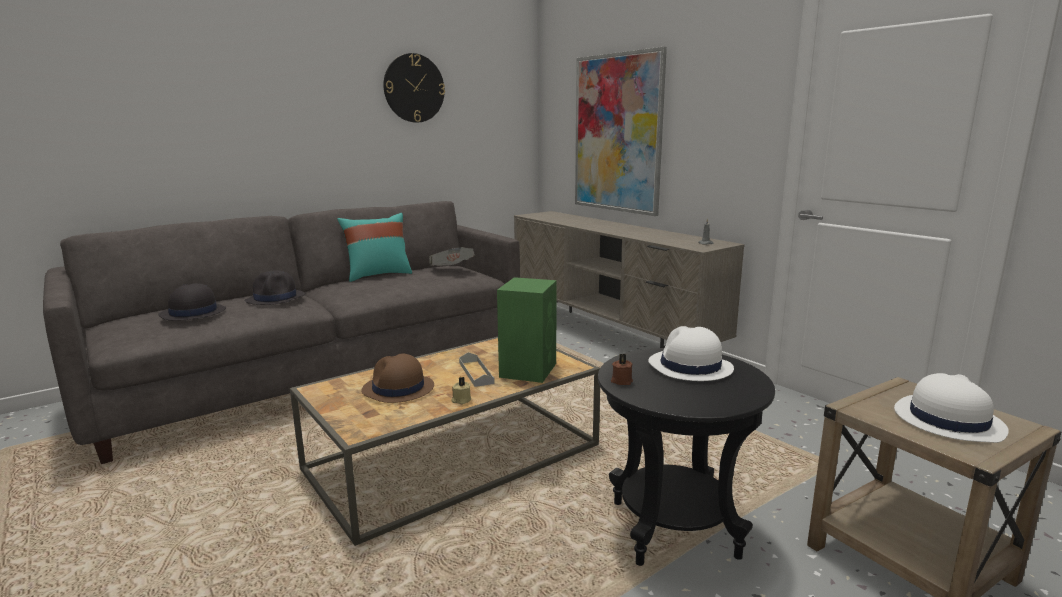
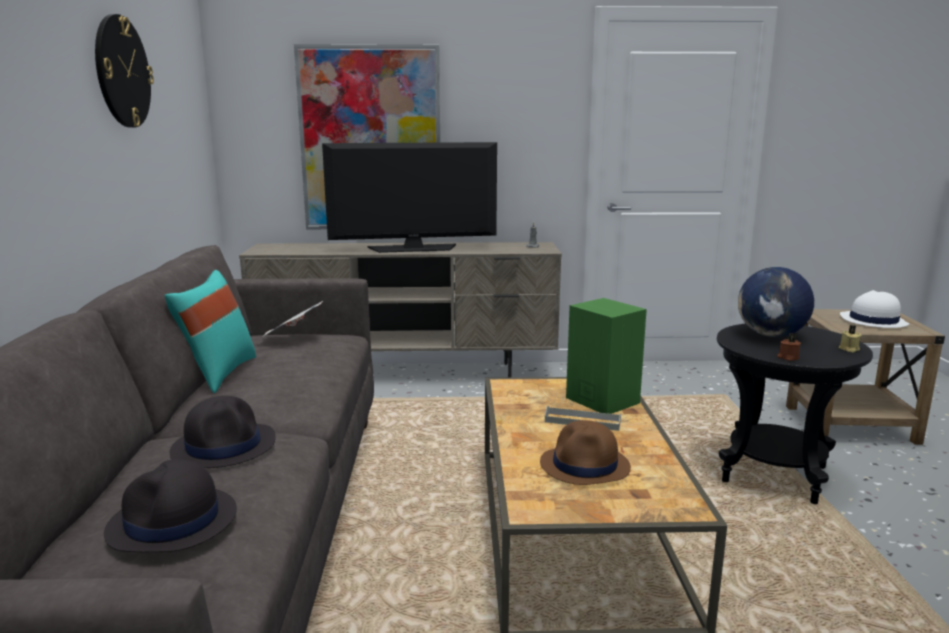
camera: 55 degrees left, 0 degrees up
(461, 400) = (648, 444): beige candle -> beige candle (848, 349)
(615, 229) = (413, 248): none -> television
(689, 367) = (771, 335): white hat -> globe

